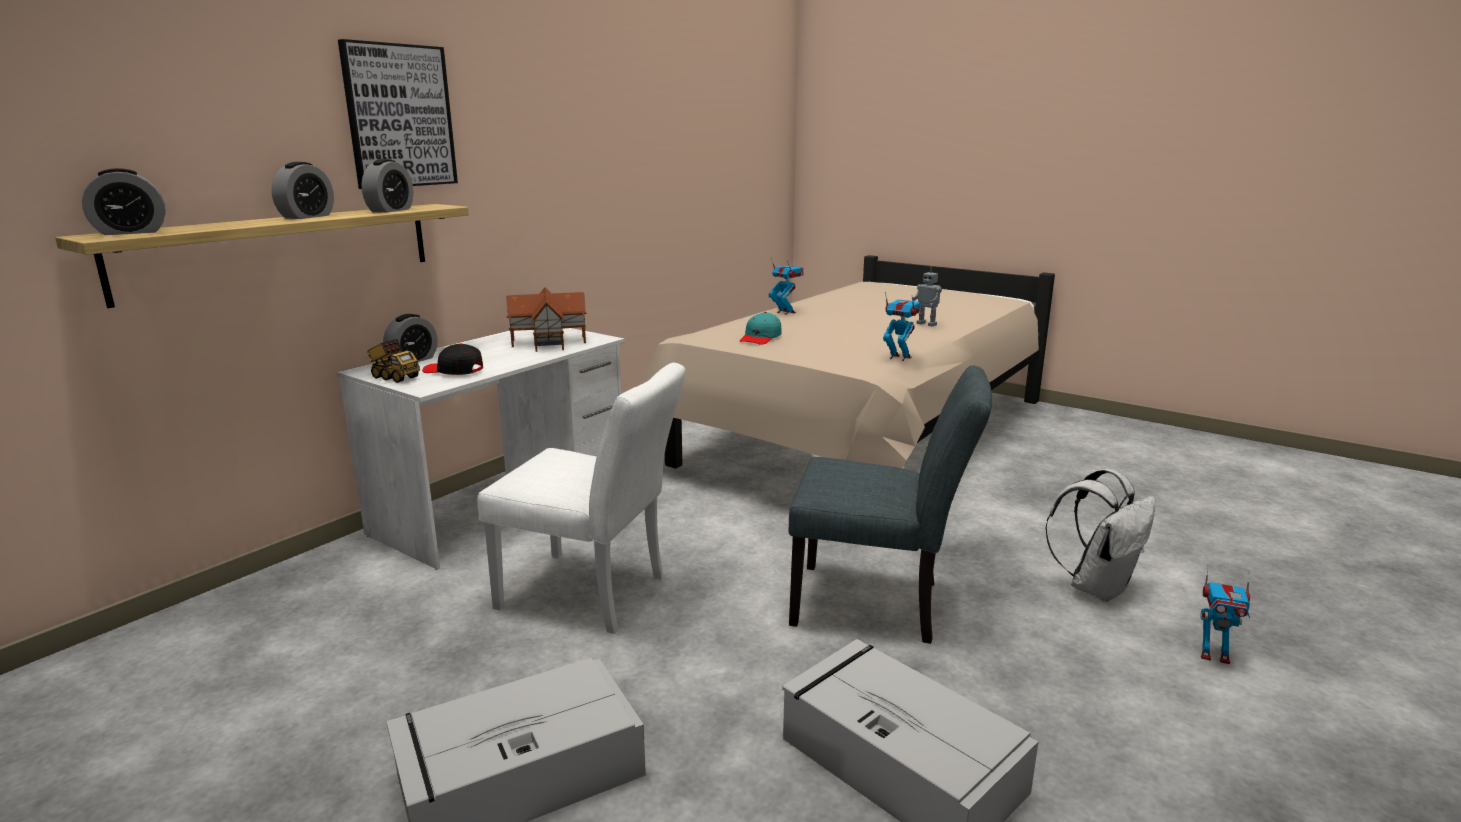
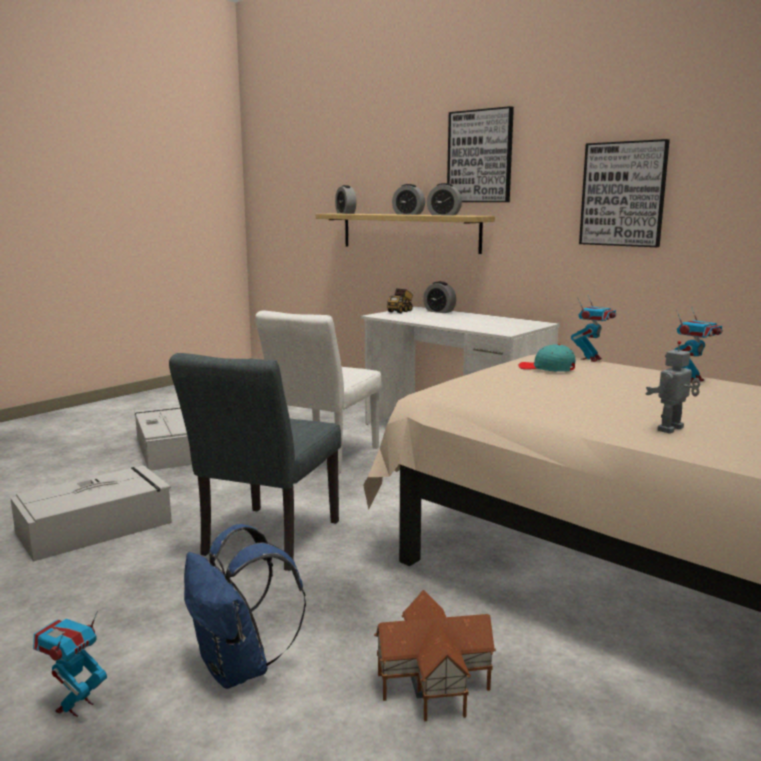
camera: 95 degrees right, 5 degrees down
(453, 371) = (413, 316): black cap -> none
(550, 342) = (491, 325): toy house -> toy house (431, 683)
(570, 166) = (623, 194): none -> picture
(899, 358) = (476, 404): toy robot -> toy robot (591, 359)
(1097, 587) = (239, 669): white backpack -> blue backpack

